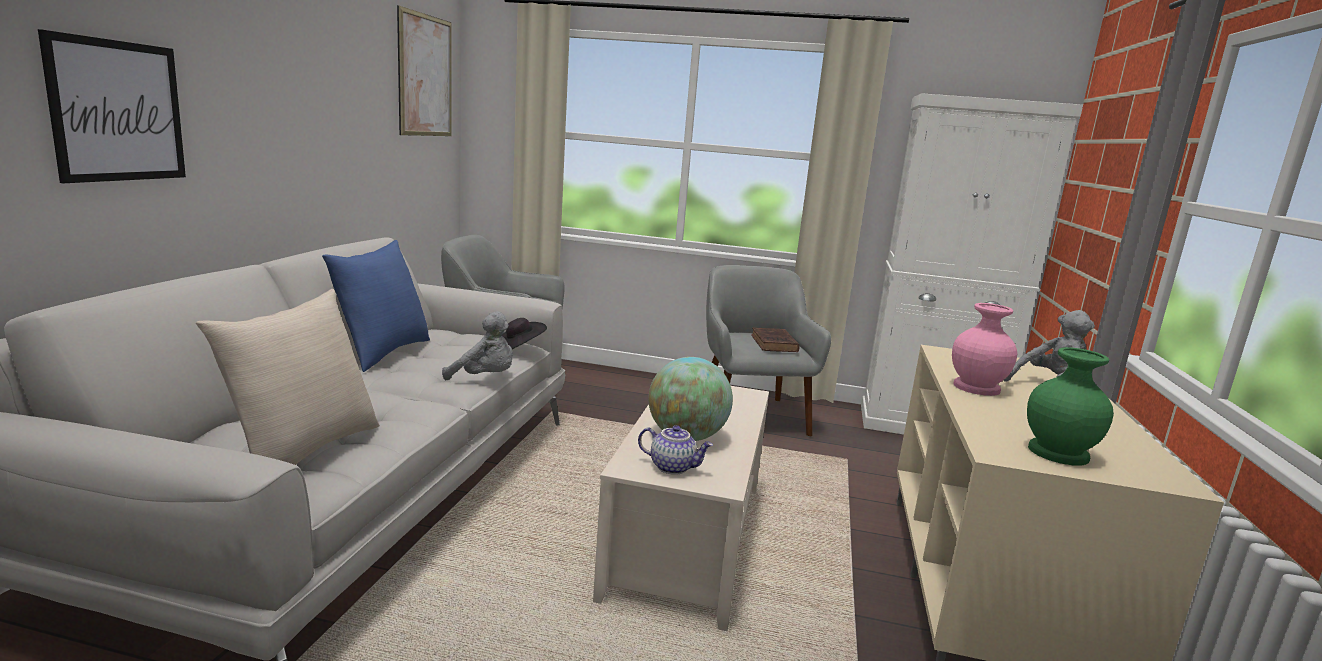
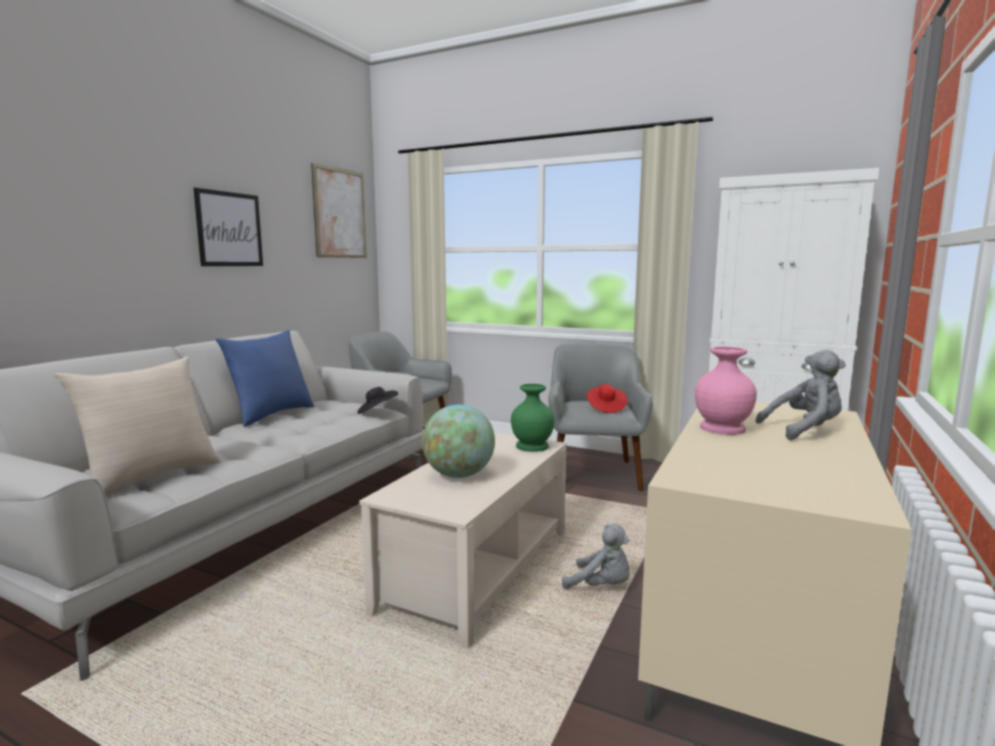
camera: 15 degrees right, 5 degrees down
(118, 111) = (69, 241): picture -> picture (229, 229)
(485, 378) = (332, 432): grey plush toy -> grey plush toy (601, 586)
(673, 467) = (426, 497): teapot -> none
(774, 344) = (605, 408): brown book -> red hat
(1056, 452) = (749, 480): green vase -> green vase (531, 446)

